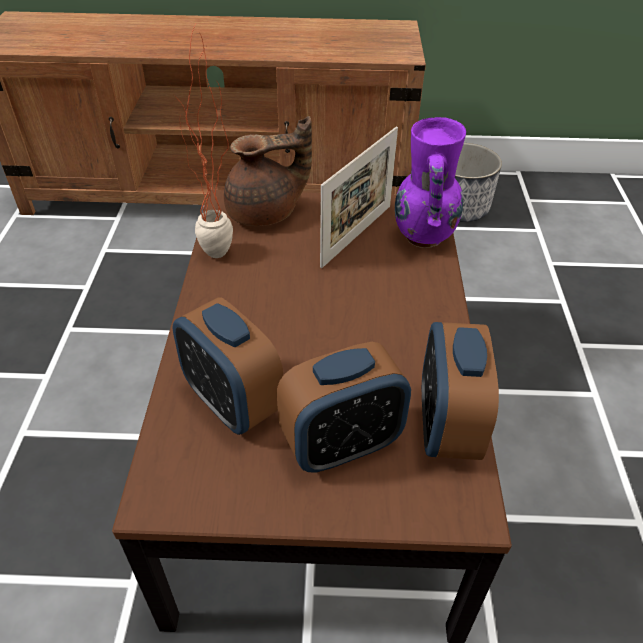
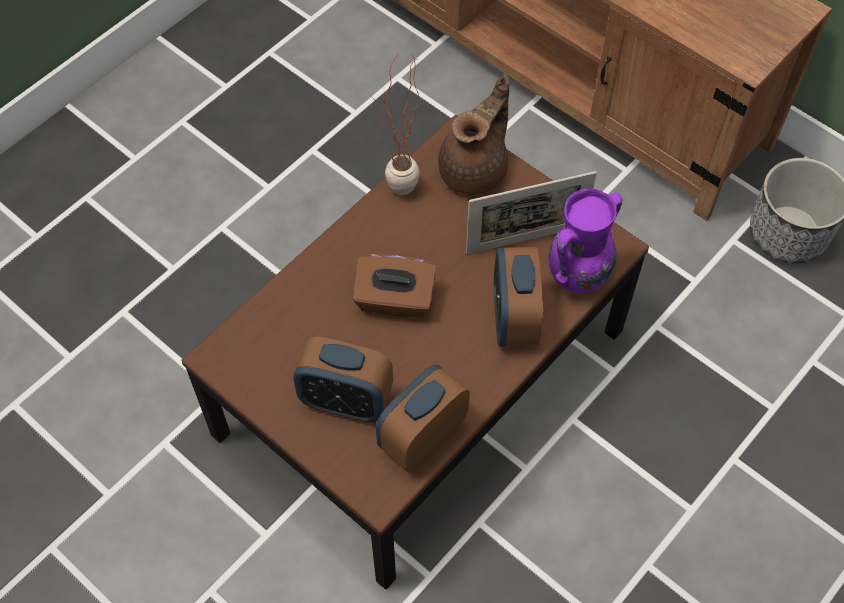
camera: 40 degrees right, 15 degrees up
(232, 402) = (308, 324): alarm clock -> alarm clock (514, 319)
(266, 213) = (475, 169): brown teapot -> brown teapot turned 75 degrees counterclockwise
(297, 334) = (394, 300): none -> brown tissue box

